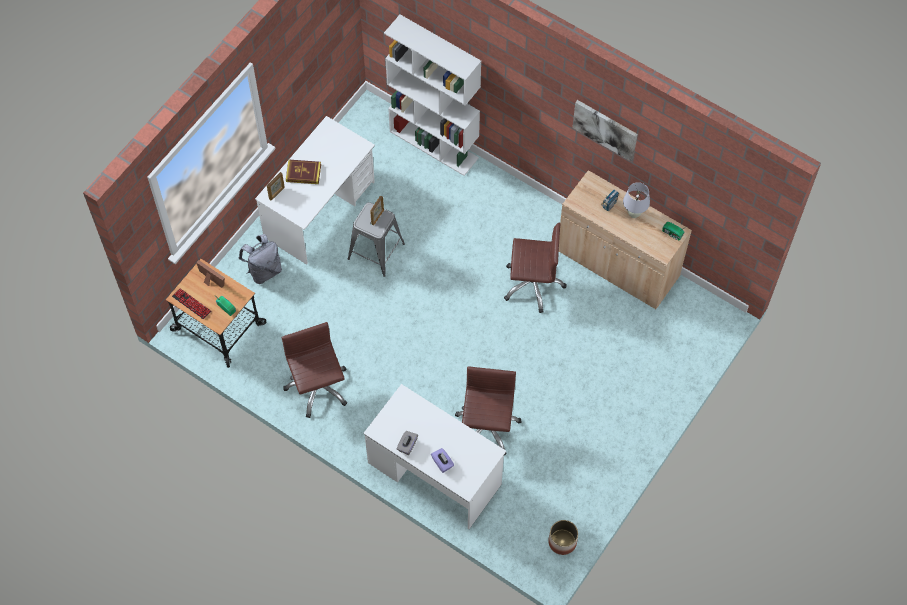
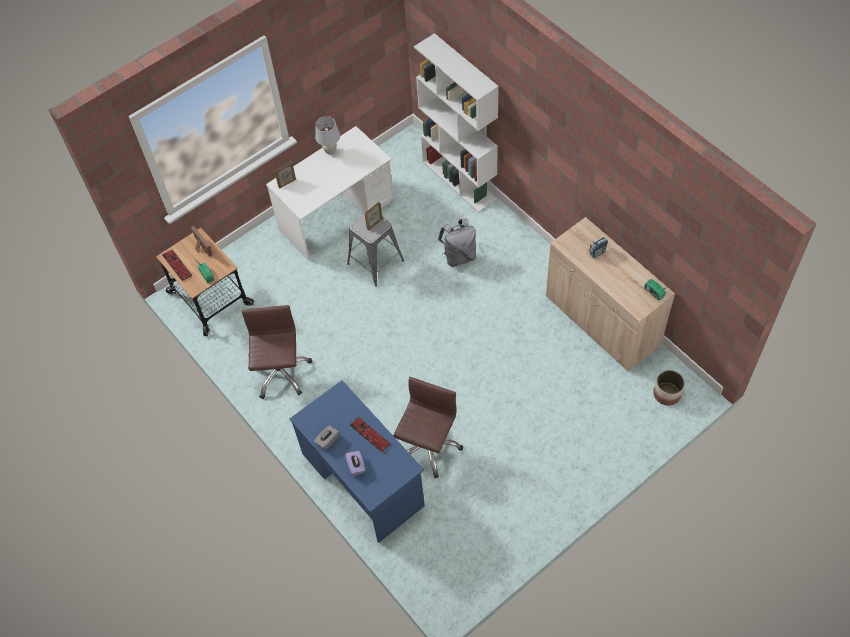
camera: 20 degrees right, 5 degrees down
(264, 270) = (268, 258): grey backpack -> grey backpack (459, 256)
(303, 173) = (317, 170): book -> none
(434, 473) = (362, 479): white desk -> blue desk
(445, 430) = (370, 435): none -> keyboard
(533, 284) = (514, 322): brown office chair -> none
(562, 542) = (468, 579): planter -> planter (666, 394)
(605, 129) = (602, 169): picture -> none
(634, 214) = (620, 266): white table lamp -> white table lamp (330, 151)

